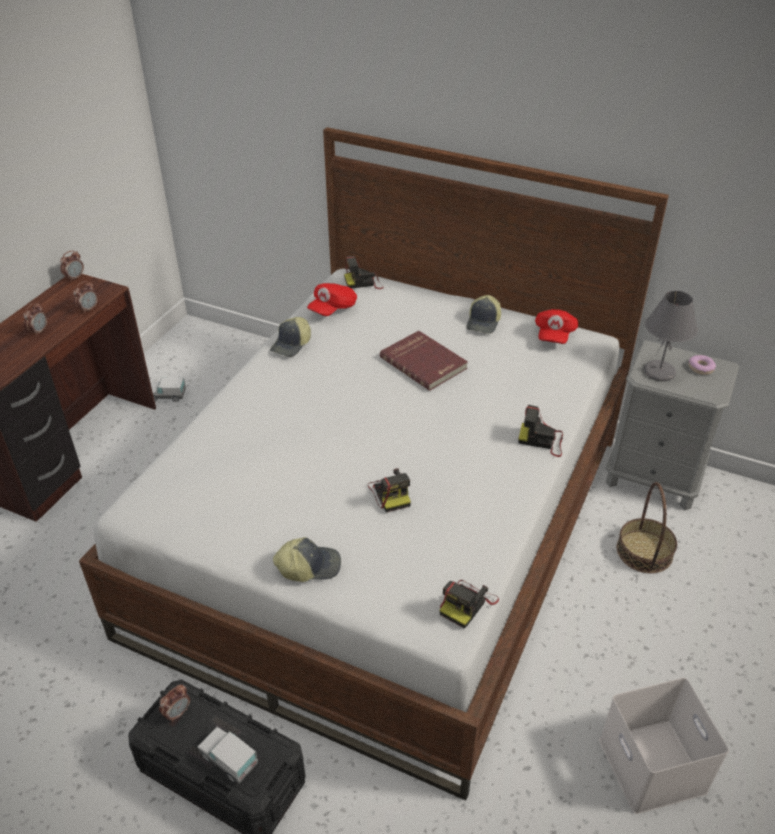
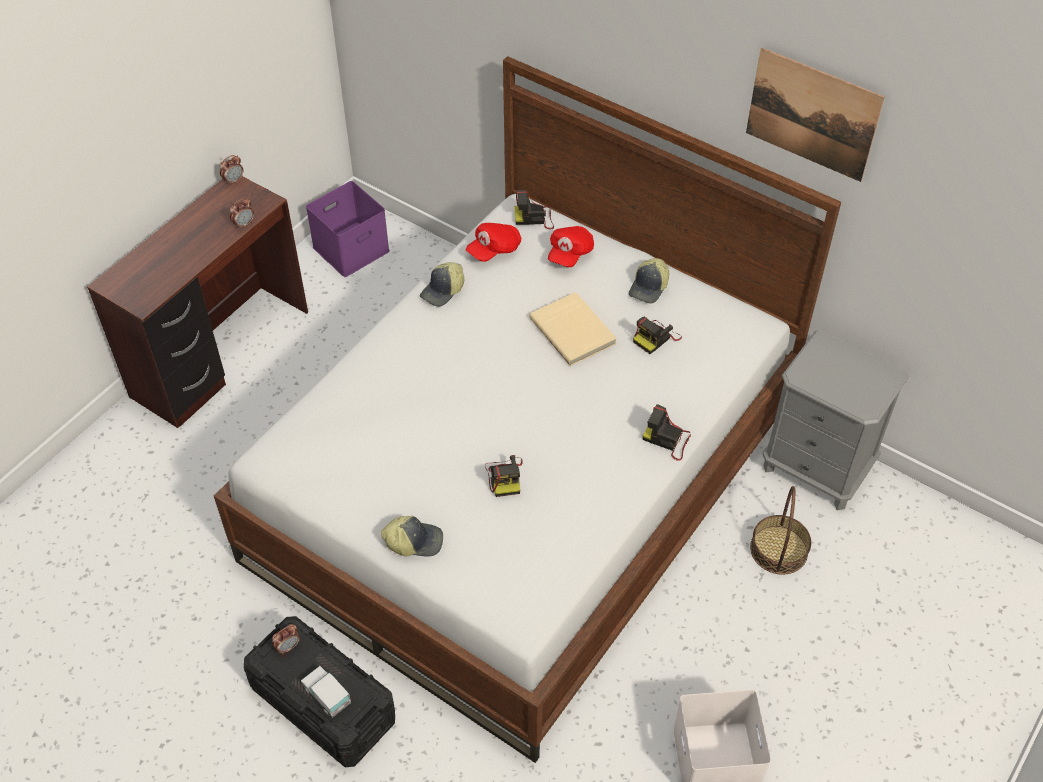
camera: 10 degrees right, 10 degrees up
(39, 331) = (193, 247): alarm clock -> none
(167, 396) = (321, 298): toy truck -> none
(189, 354) = (351, 248): none -> purple storage box
(424, 362) = (574, 330): red book -> beige book
(467, 604) = (547, 599): camera -> camera (656, 338)
(554, 335) = (719, 314): red cap -> red cap (569, 254)
(635, 110) = (812, 114): none -> picture
(659, 373) = (818, 373): grey table lamp -> none
(700, 368) = (865, 374): donut -> none

